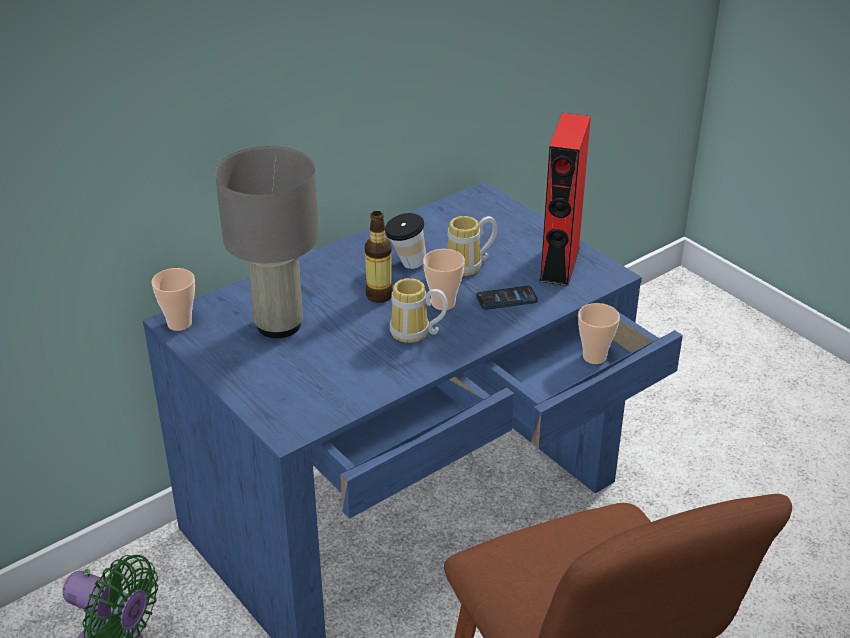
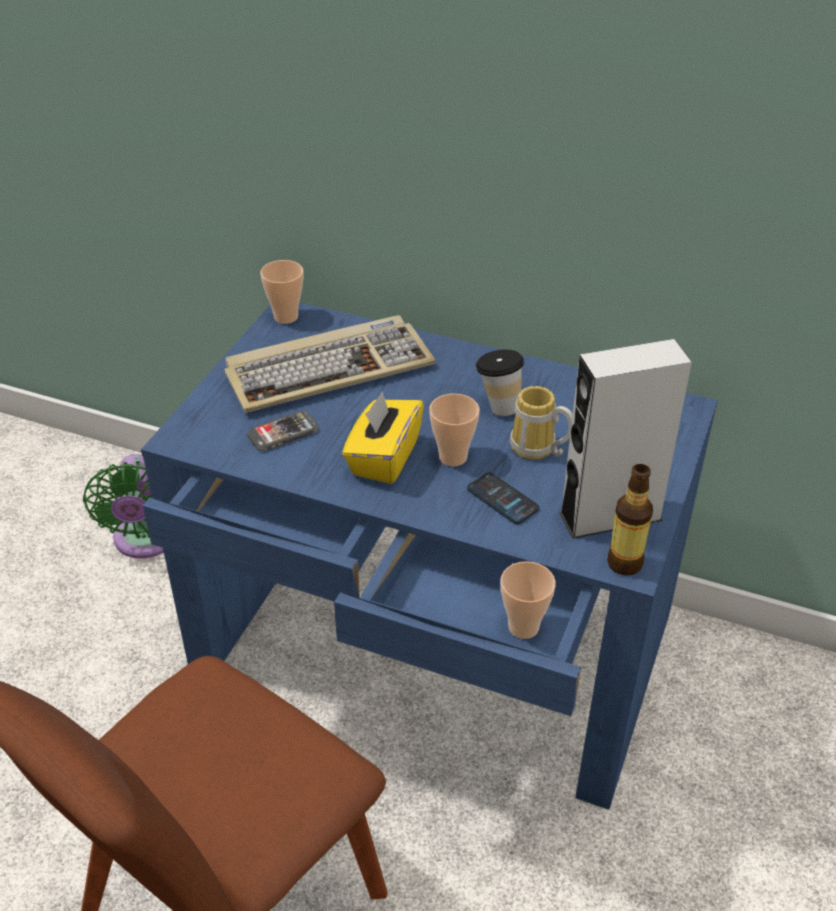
camera: 60 degrees right, 5 degrees up
(278, 324) = (329, 369): grey table lamp -> keyboard
(337, 373) = (283, 433): none -> phone
(379, 295) = (428, 410): bottle -> bottle (624, 563)
(415, 334) = (383, 458): mug -> yellow tissue box
(559, 264) = (610, 516): red speaker -> grey speaker

